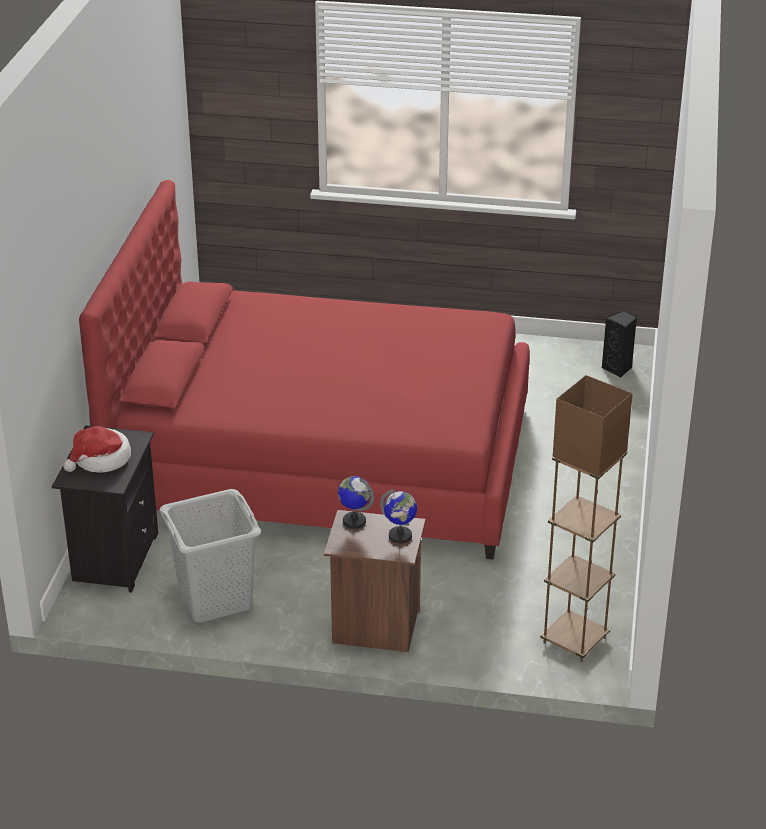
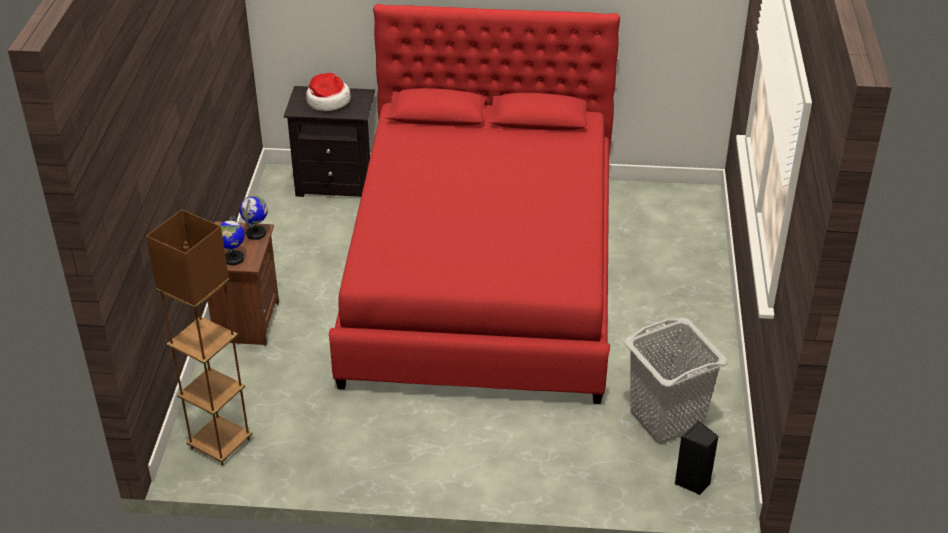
camera: 85 degrees right, 5 degrees up
(214, 599) = (286, 236): grey laundry basket -> grey laundry basket (666, 418)

